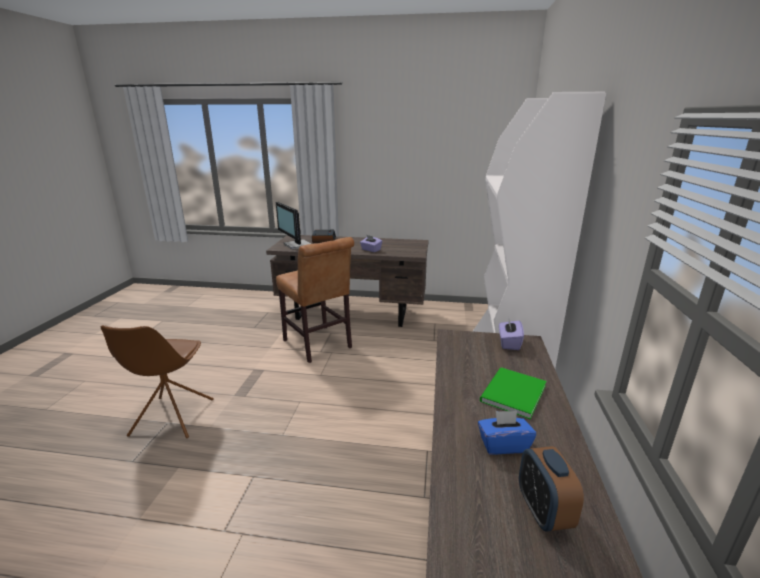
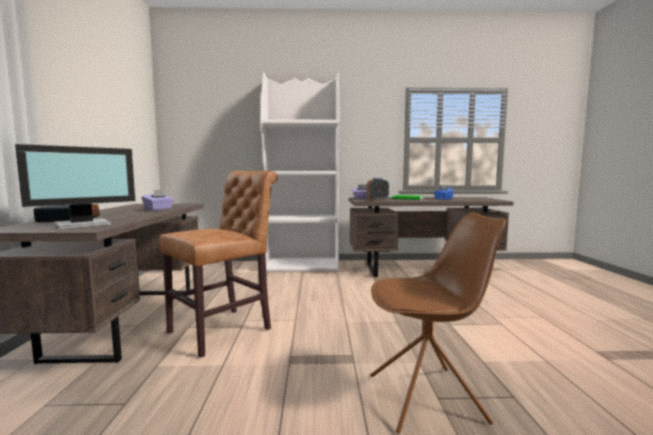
camera: 100 degrees left, 15 degrees down
(543, 511) = (467, 198): alarm clock -> alarm clock (377, 199)

